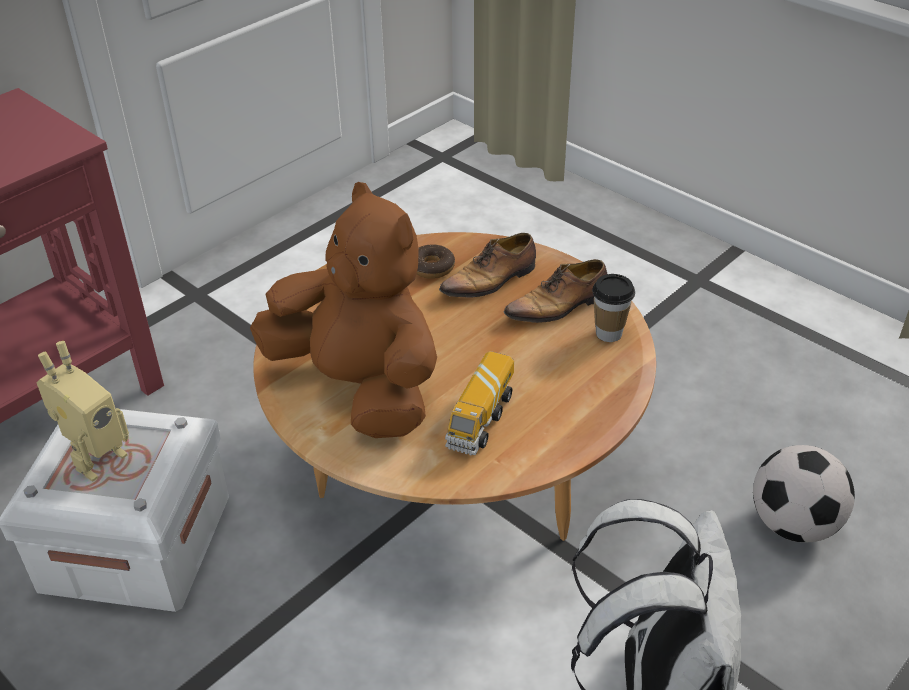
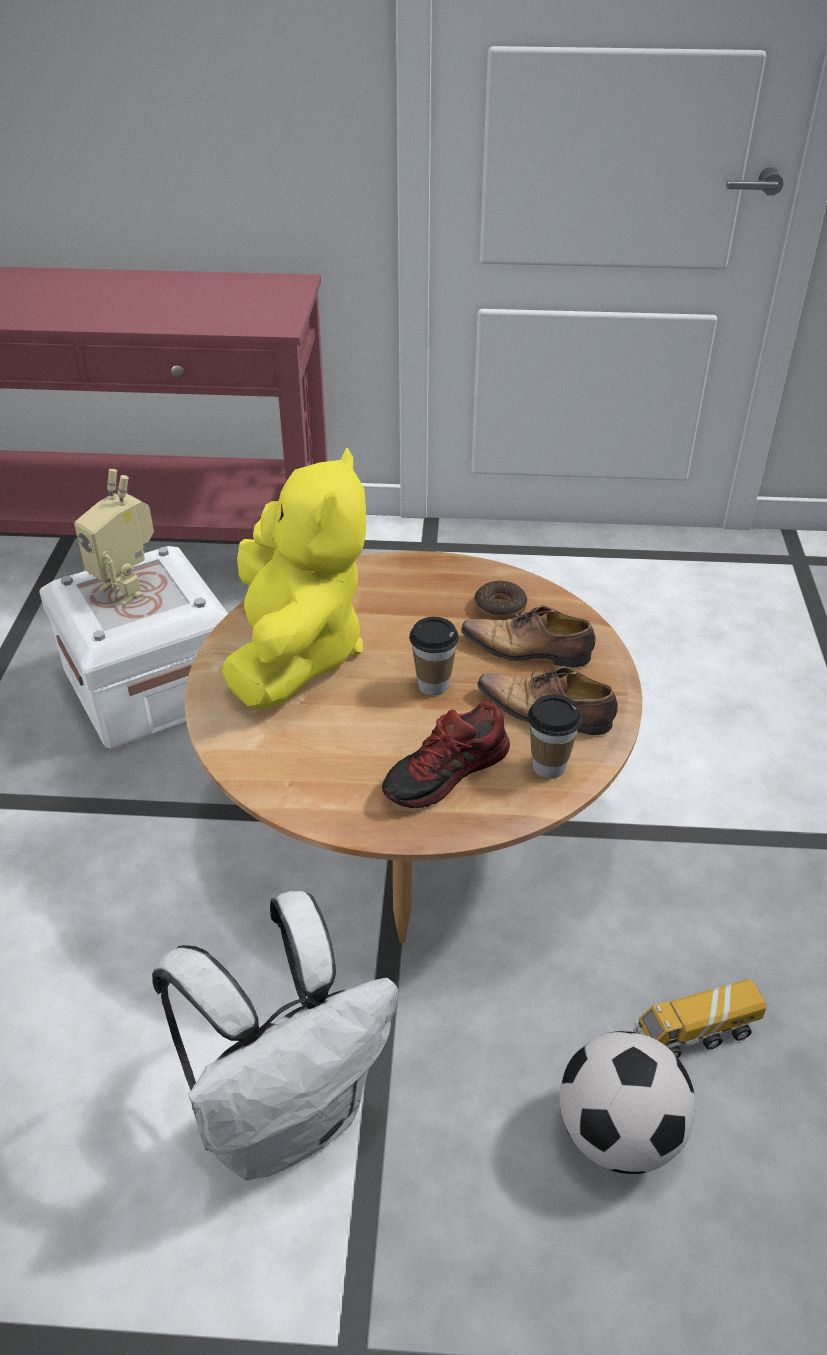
camera: 50 degrees right, 0 degrees up
(96, 458) = (128, 589): toy robot -> toy robot turned 45 degrees clockwise
(359, 387) = (296, 654): brown plush toy -> yellow plush toy
(475, 340) = (433, 685): none -> cup
(480, 420) = (329, 745): toy truck -> toy truck (694, 1034)
(568, 380) = (446, 773): none -> shoe

